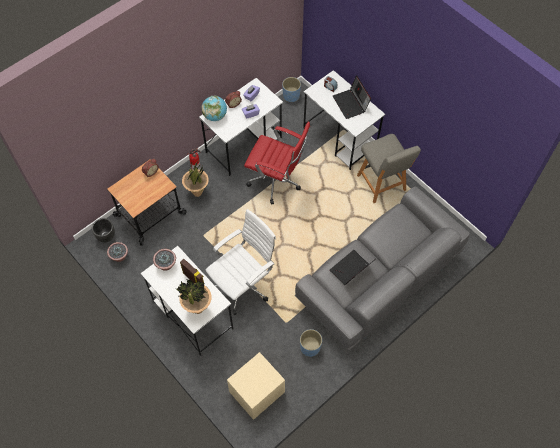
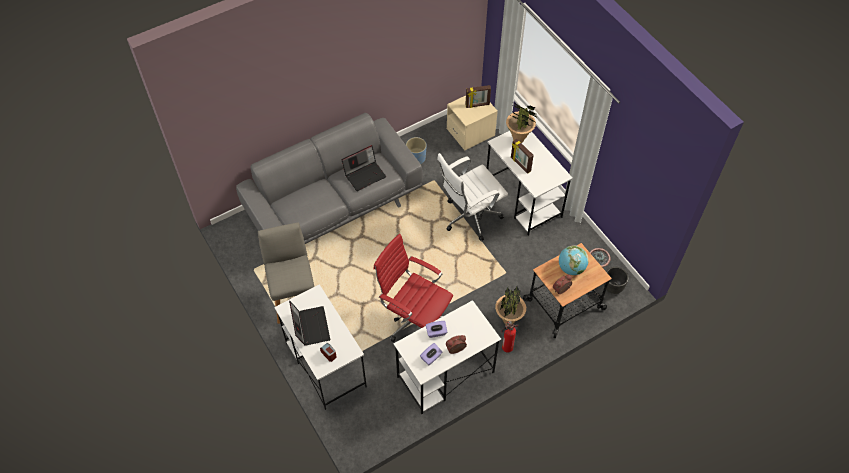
camera: 170 degrees left, 5 degrees down
(166, 264) = (547, 181): potted plant -> none
(215, 116) = (480, 336): globe -> globe (571, 268)
(250, 383) = (477, 105): none -> picture frame
(291, 96) = (370, 437): blue planter -> none

